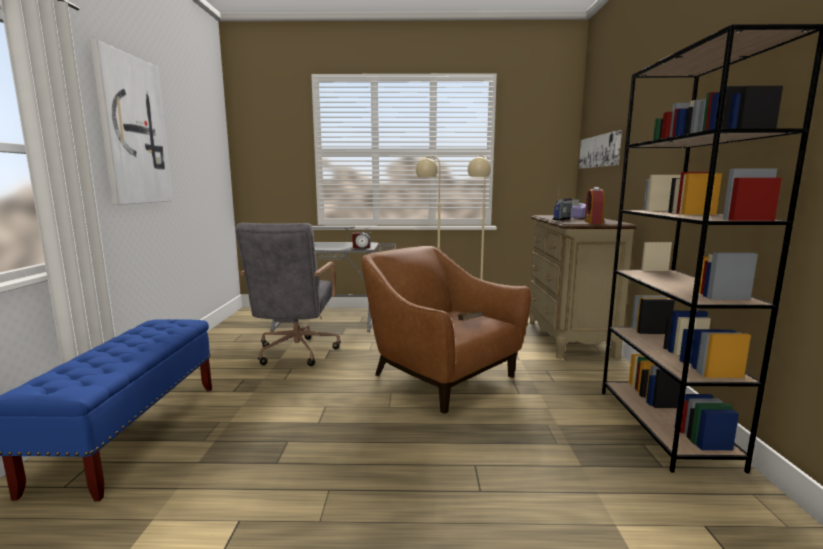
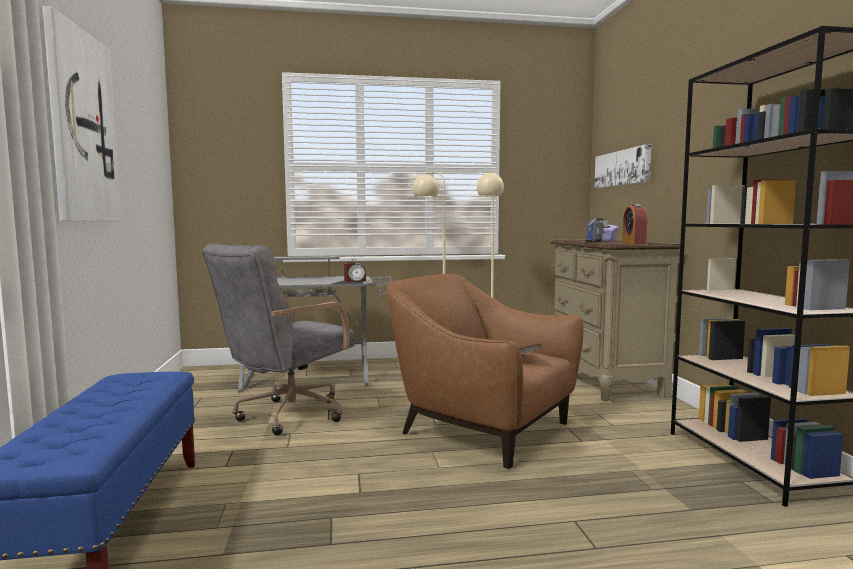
camera: 10 degrees left, 5 degrees down
(296, 354) = (287, 417): grey office chair -> grey office chair turned 45 degrees clockwise

